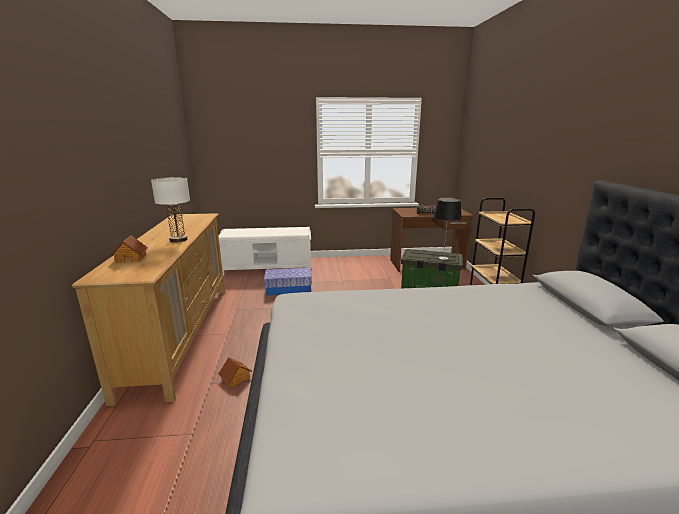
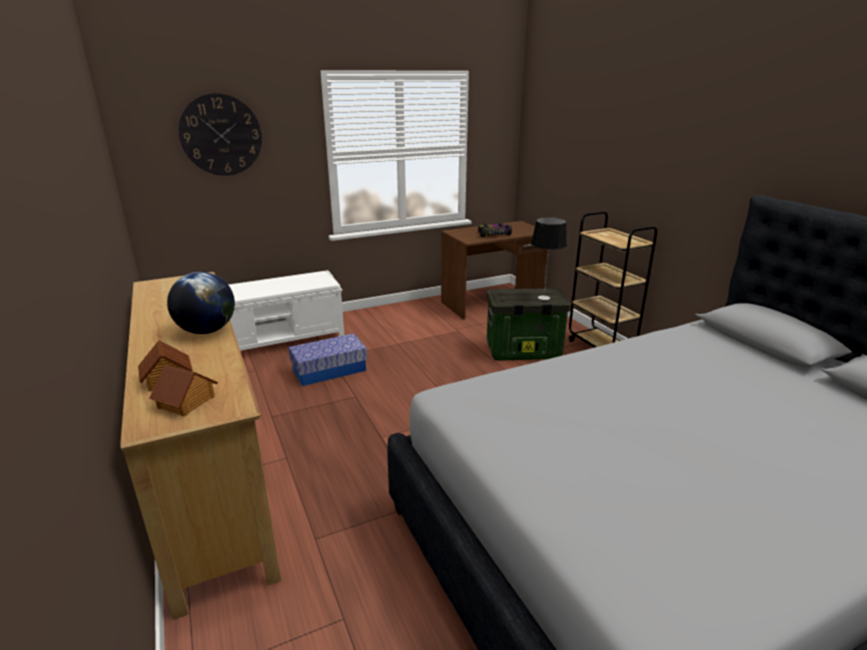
camera: 20 degrees left, 5 degrees up
(178, 240) = (207, 331): table lamp -> globe
(235, 378) = (347, 522): toy house -> toy house (187, 402)
(251, 136) = (221, 135): none -> wall clock

